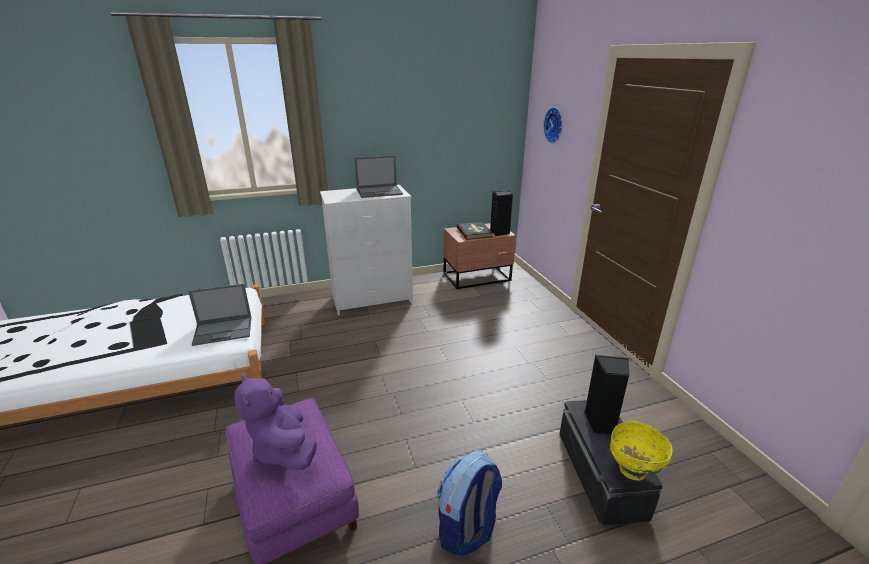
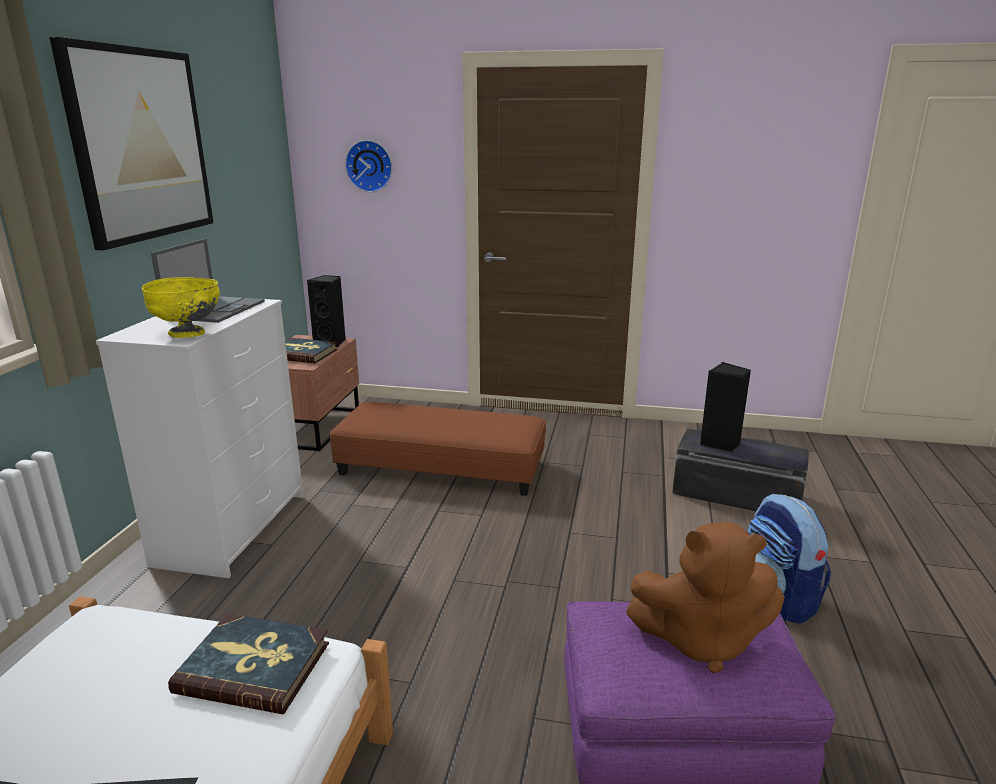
camera: 60 degrees left, 5 degrees down
(224, 330) = (254, 667): laptop -> book
(283, 449) = (701, 639): purple plush toy -> brown plush toy
(389, 104) = (140, 145): none -> picture
(482, 329) = (441, 467): none -> brown ottoman
(632, 470) = (788, 454): yellow bowl -> yellow bowl (188, 334)

